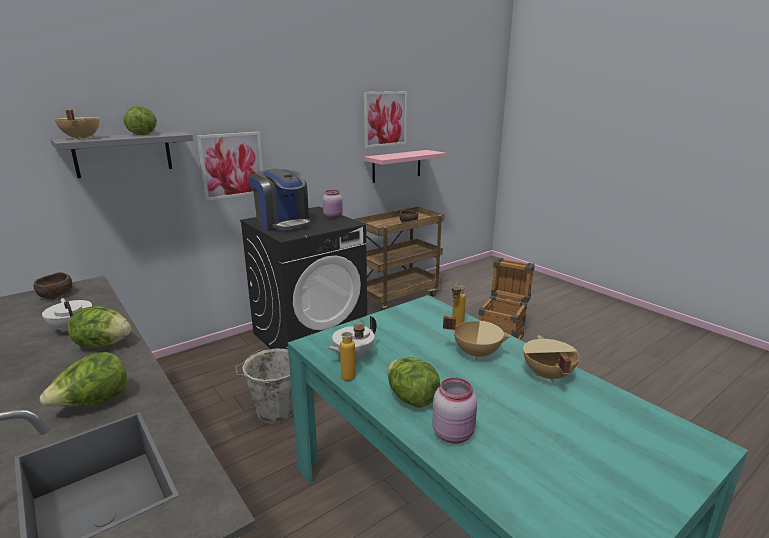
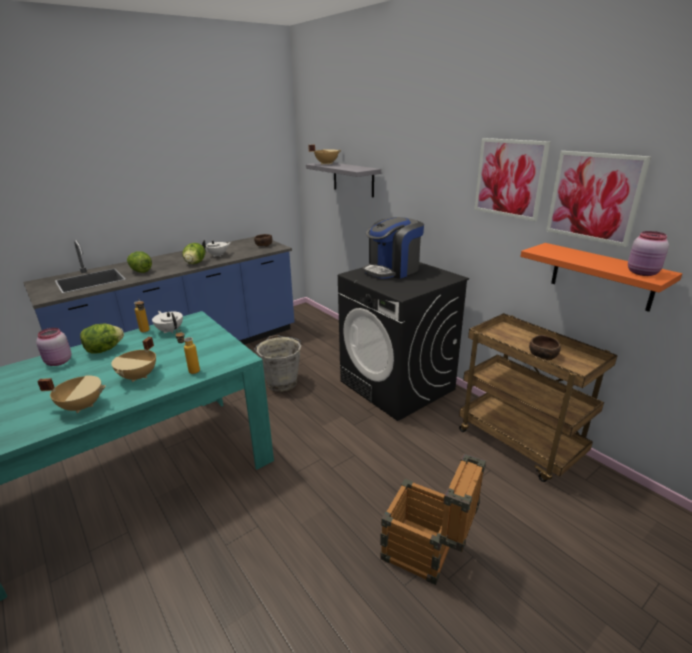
camera: 90 degrees right, 5 degrees up
(143, 134) = (351, 167): lettuce -> none
(232, 165) = (408, 207): picture -> picture (510, 178)
(333, 217) = (425, 286): pink jar -> pink jar (643, 273)
(396, 166) = (601, 276): pink shelf -> orange shelf

